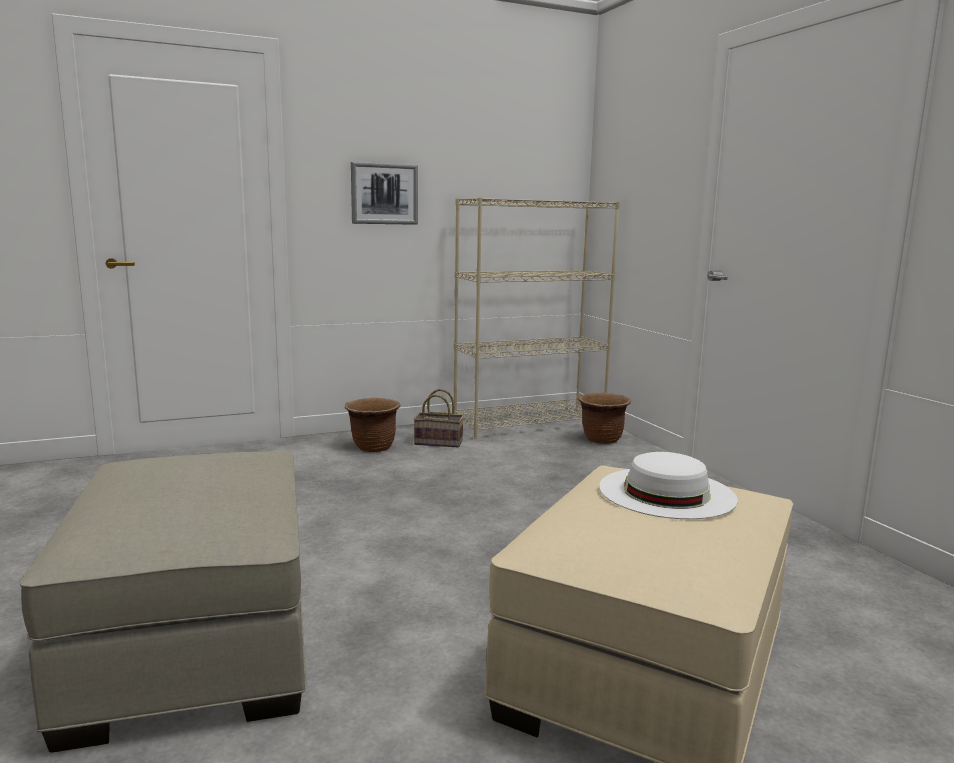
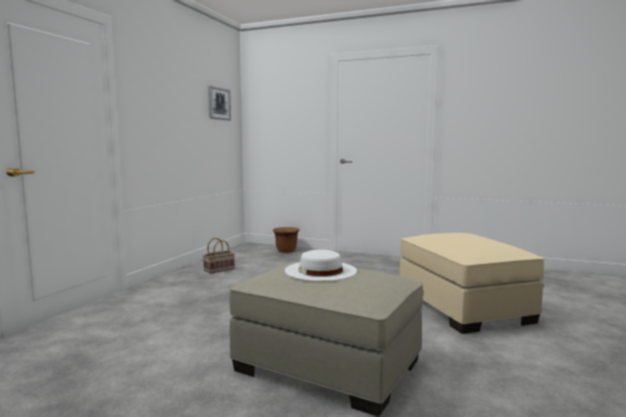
camera: 45 degrees left, 5 degrees down
(373, 447) = (191, 280): brown planter -> none
(384, 194) = (165, 121): picture -> picture (218, 103)
(530, 423) = (240, 252): beige bookcase -> none
(666, 492) = (456, 235): white hat -> white hat (320, 270)

